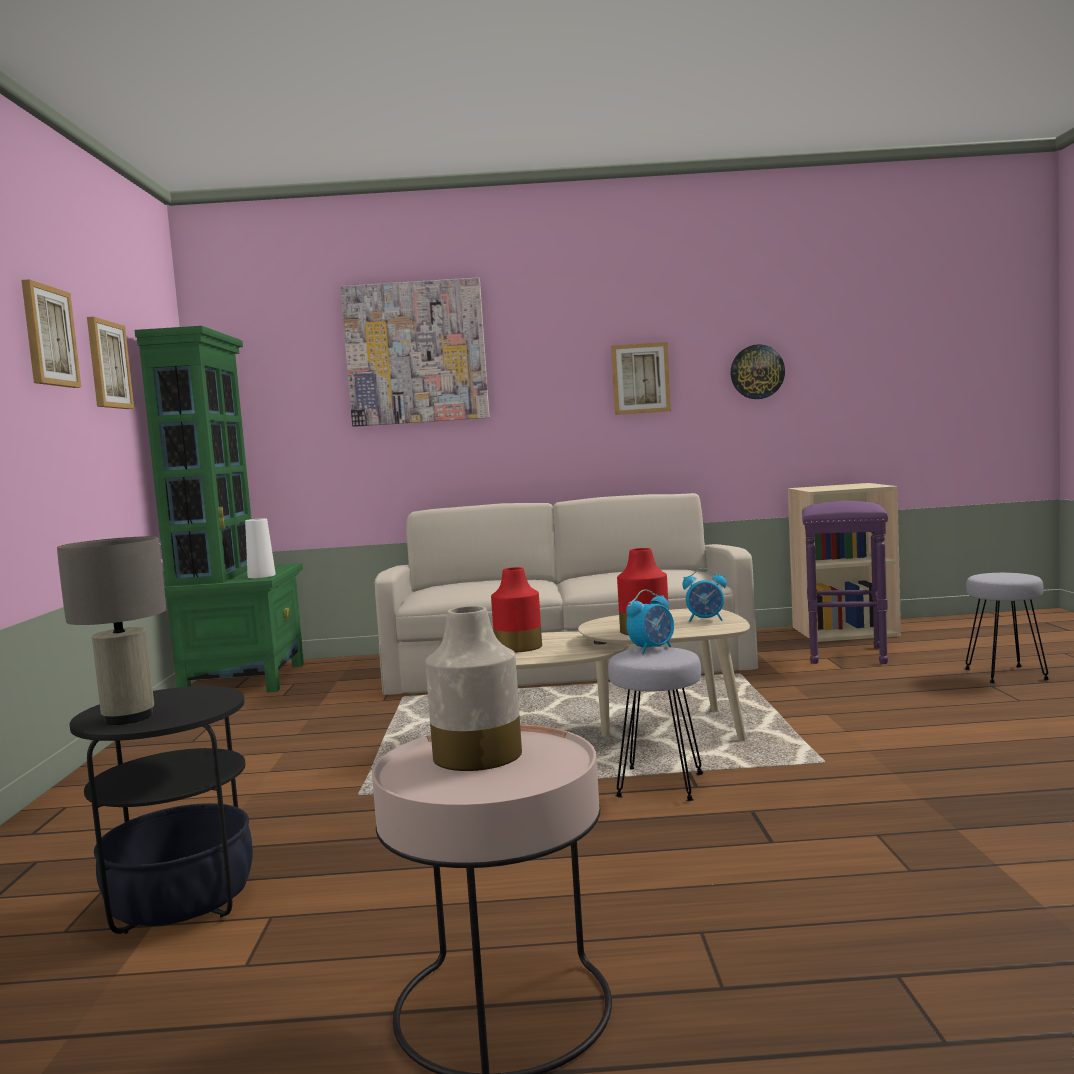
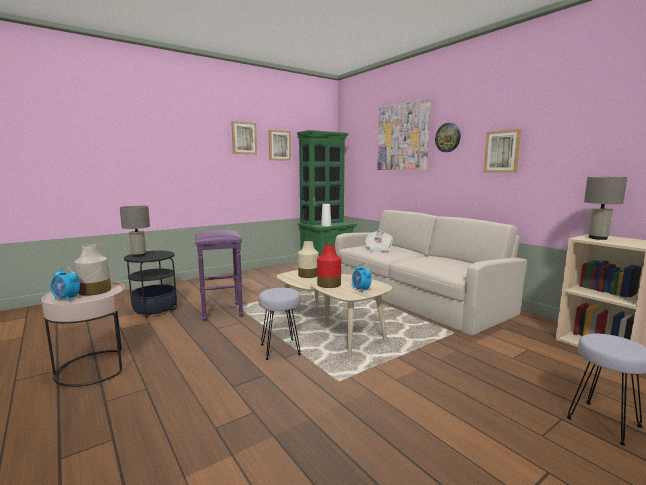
camera: 55 degrees right, 5 degrees up
(482, 588) = (378, 249): none -> newspaper
(519, 646) = (308, 275): red vase -> beige vase
(652, 649) = (288, 290): alarm clock -> alarm clock (66, 299)
(757, 372) = (582, 149): wall clock -> wall clock (448, 137)
(823, 488) = (598, 238): none -> grey table lamp
(848, 655) = (545, 355): purple stool -> purple stool (221, 312)

